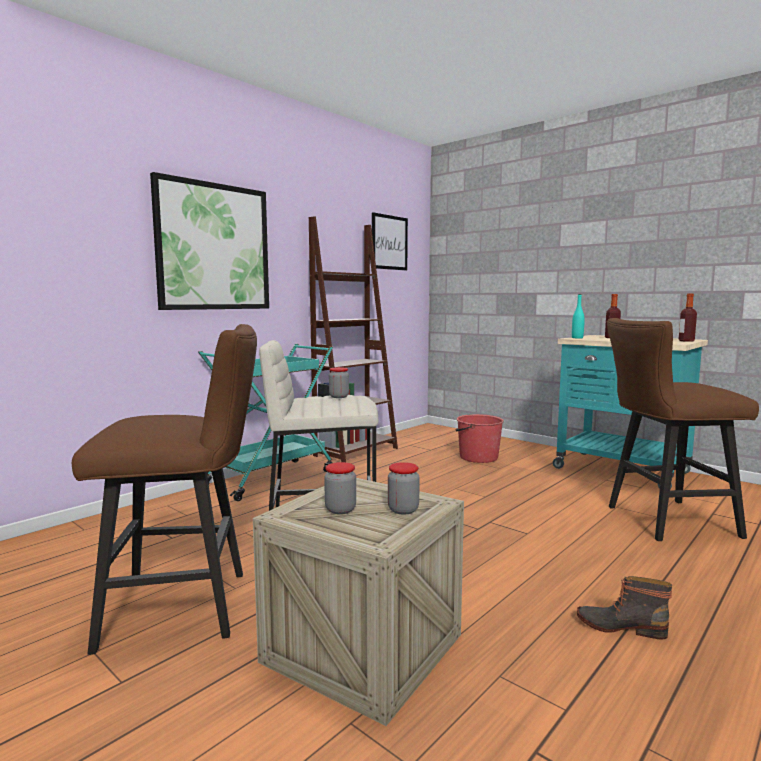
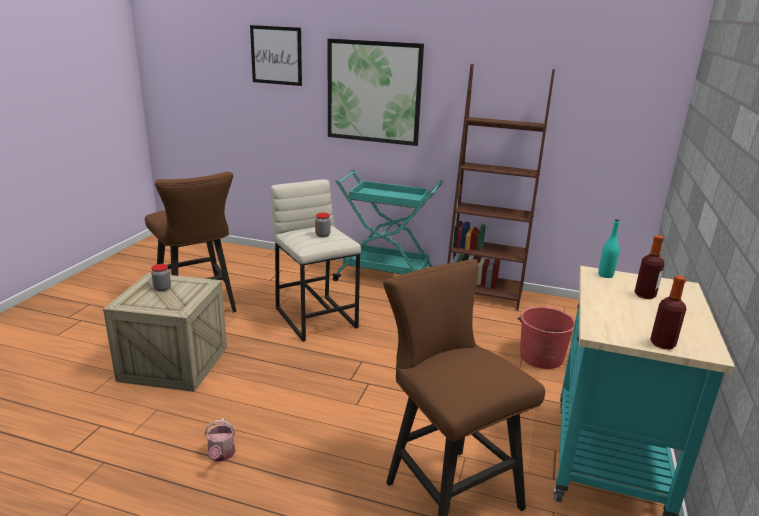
camera: 65 degrees right, 15 degrees up
(389, 242) = (600, 87): picture -> picture (276, 55)
(403, 510) = (165, 303): jar -> none
(620, 626) = (221, 455): boot -> watering can

